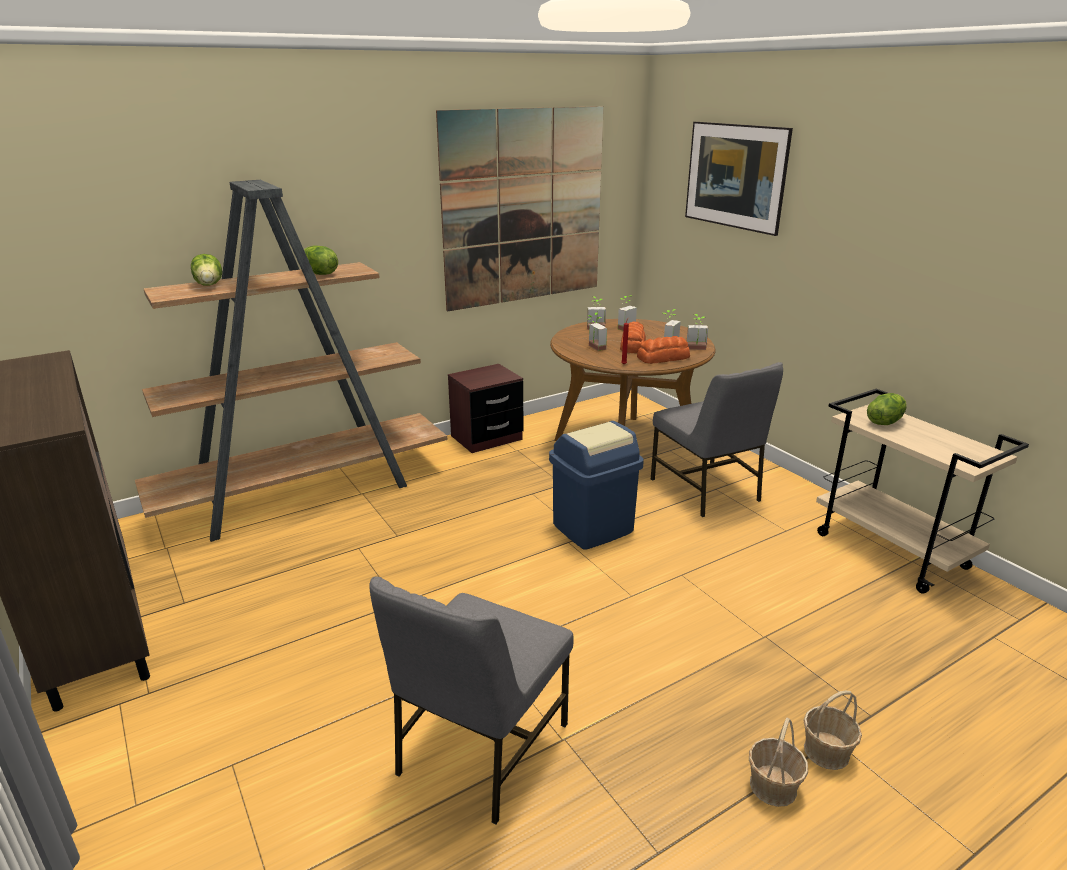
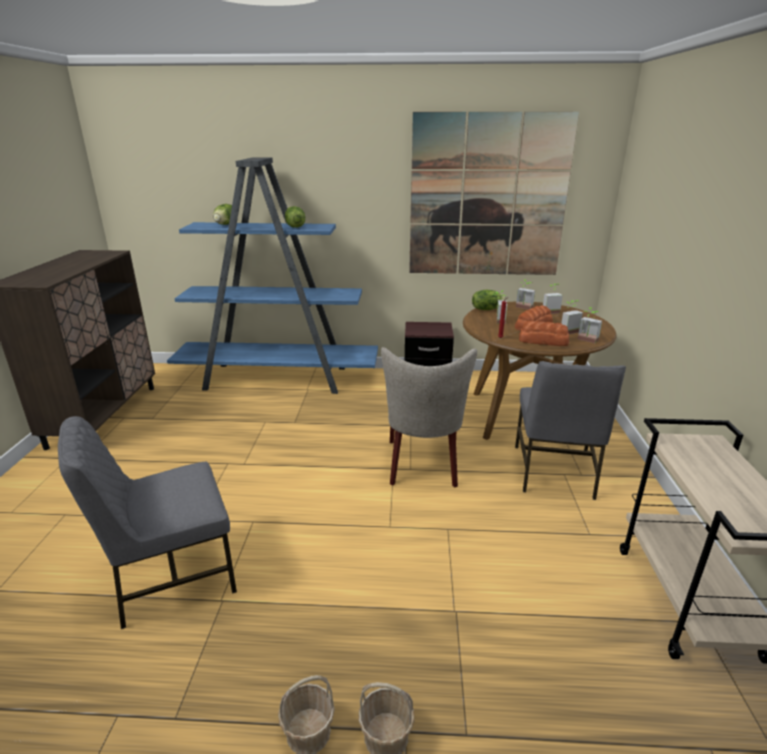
camera: 35 degrees right, 0 degrees up
(306, 493) = (279, 379): brown bookcase -> blue bookcase
(593, 528) = (423, 466): blue trash can -> beige chair
(732, 201) = (667, 204): picture -> none
(884, 422) = (701, 456): lettuce -> lettuce (487, 309)

